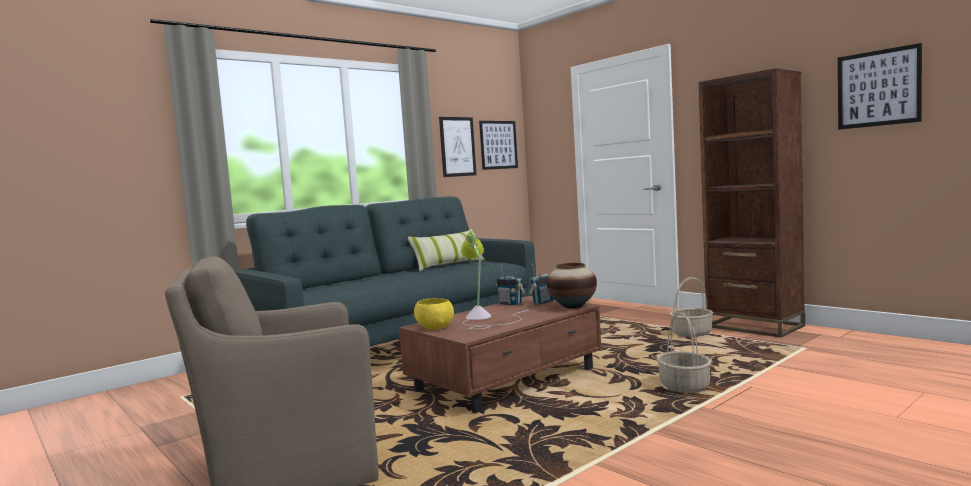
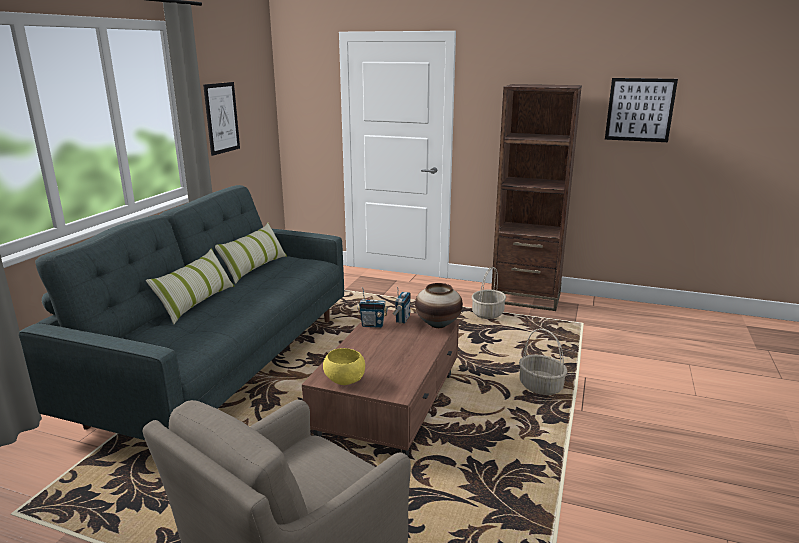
camera: 30 degrees left, 15 degrees up
(375, 278) = (197, 302): none -> pillow
(485, 318) = (376, 355): table lamp -> none
(498, 145) = (256, 111): picture -> none

